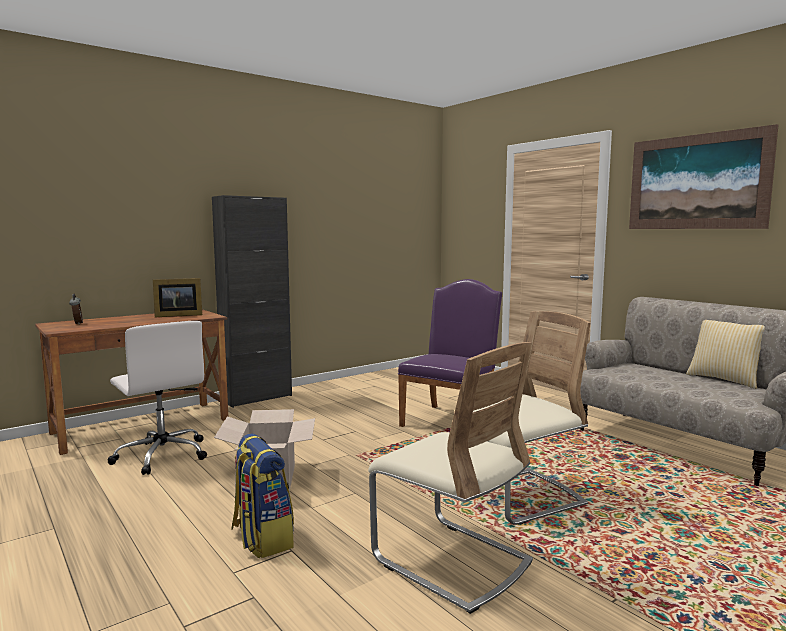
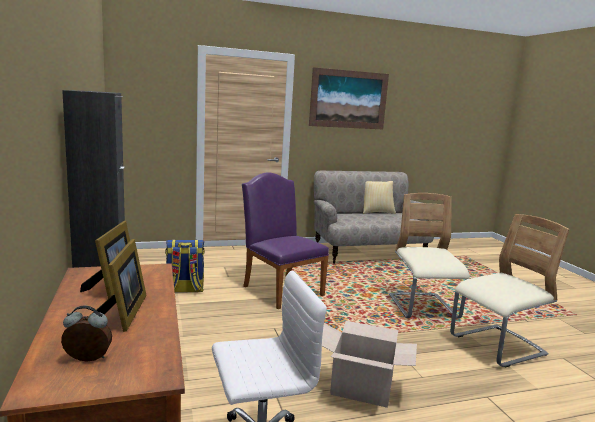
camera: 70 degrees left, 5 degrees up
(134, 320) = (124, 313): none -> picture frame
(262, 538) = (470, 407): backpack -> backpack (184, 290)

